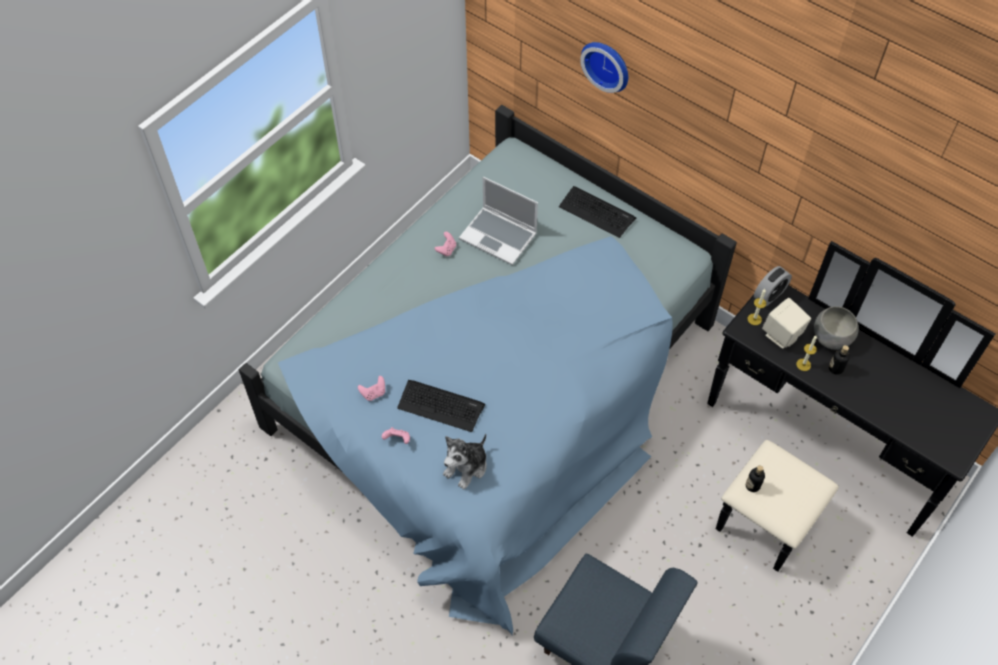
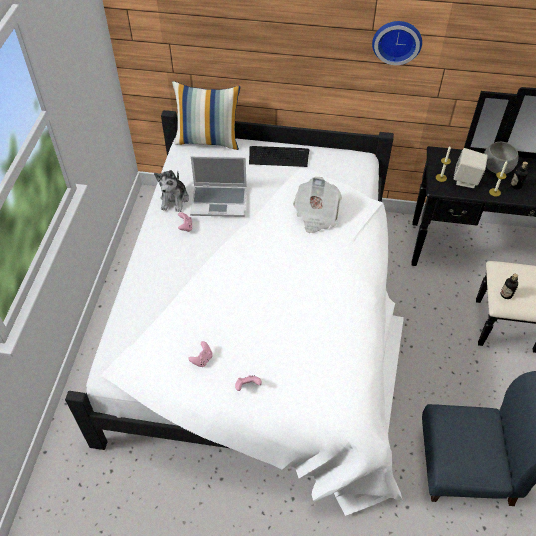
camera: 30 degrees left, 5 degrees down
(440, 406) = (263, 342): keyboard -> none
(466, 467) = (318, 379): plush toy -> plush toy (174, 199)
(496, 390) = (262, 325): blue bed -> white bed
(535, 159) = (208, 140): none -> pillow
(587, 298) = (316, 215): none -> newspaper
(607, 64) = (256, 27): wall clock -> wall clock (397, 40)
(769, 295) = (438, 158): alarm clock -> none

